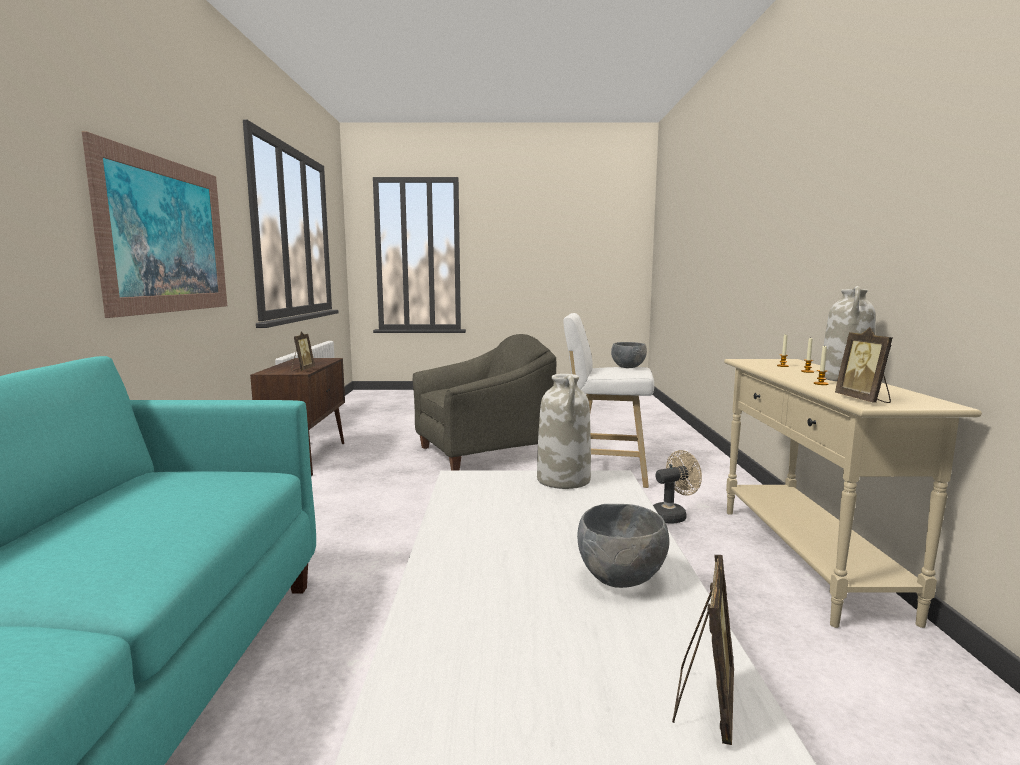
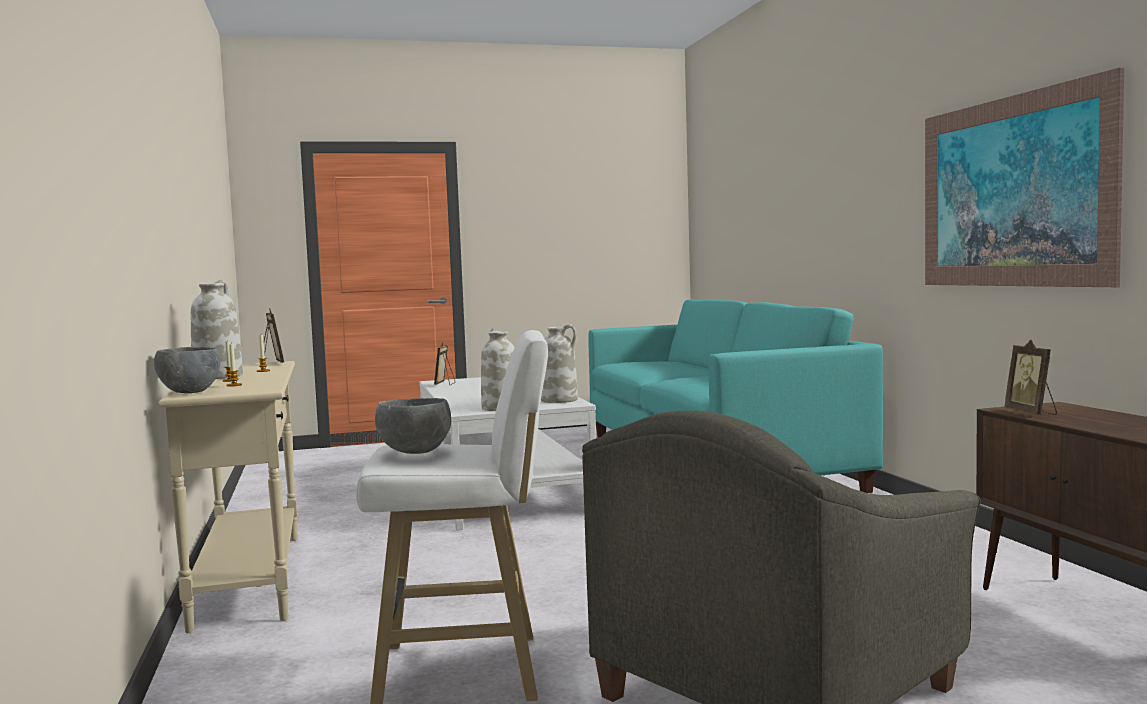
camera: 165 degrees right, 5 degrees down
(469, 491) = (560, 400): none -> white vase
(621, 578) = (465, 392): grey bowl -> grey bowl (189, 392)
(672, 516) = (373, 605): beige fan -> none

